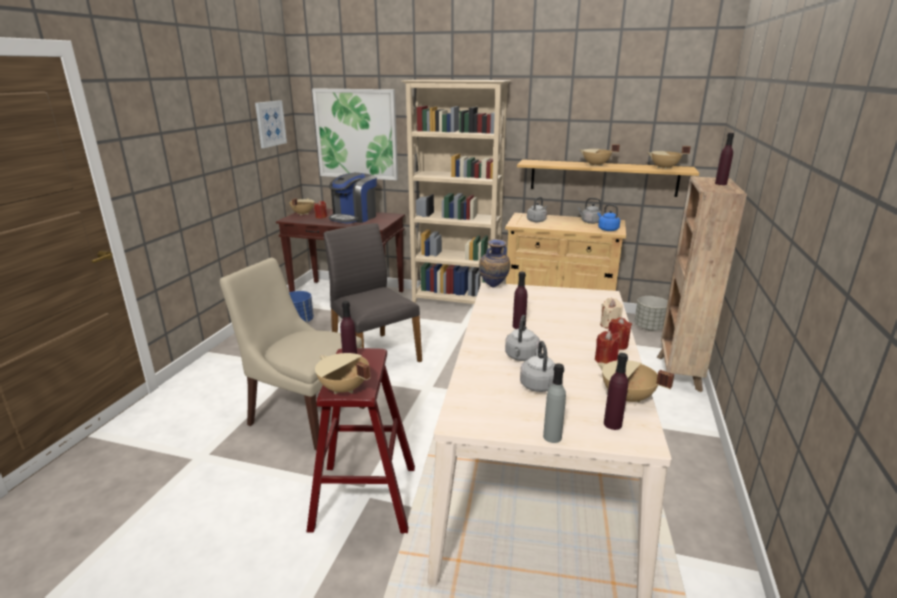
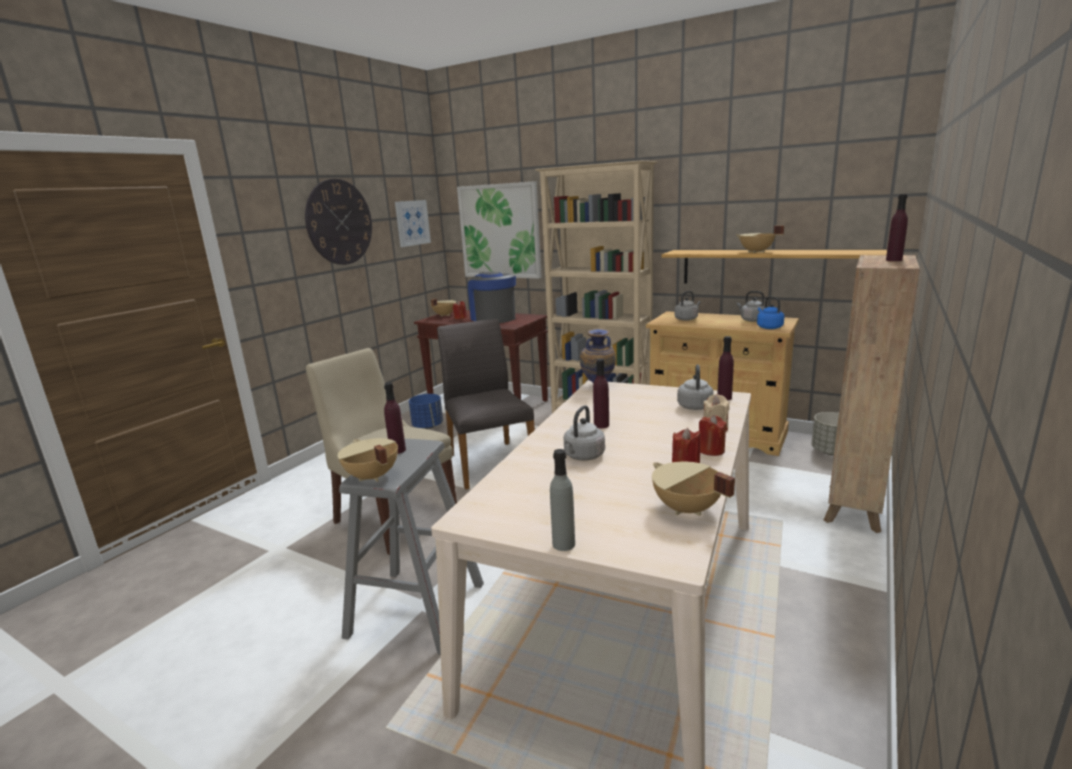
camera: 15 degrees right, 5 degrees down
(208, 125) = (339, 222): none -> wall clock
(354, 217) = (493, 318): coffee machine -> coffee machine turned 105 degrees clockwise
(364, 497) = (416, 609): red stool -> grey stool
(538, 384) = (584, 486): grey kettle -> grey kettle (694, 406)
(612, 424) = (649, 537): purple bottle -> purple bottle (724, 398)
(664, 168) = (843, 252): beige cooking pot -> none

